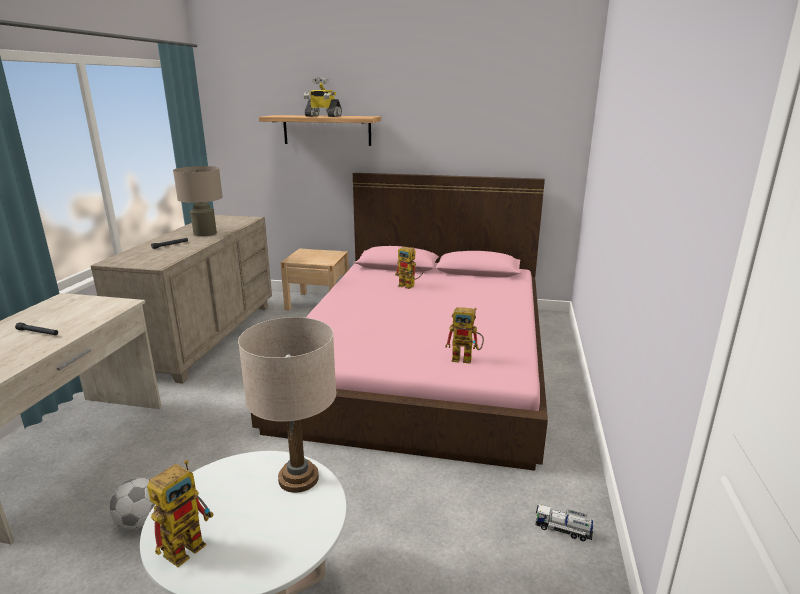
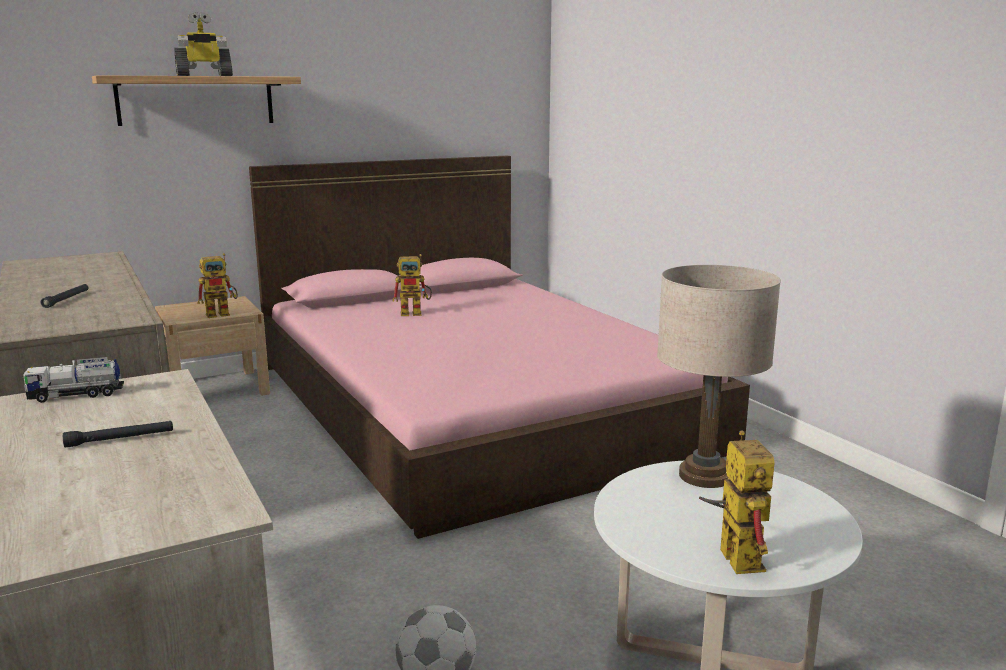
camera: 40 degrees left, 5 degrees down
(205, 233) = (82, 279): beige table lamp -> none
(466, 358) = (621, 353): toy robot -> toy robot (223, 313)
(563, 530) = (822, 483): toy truck -> toy truck (76, 395)

